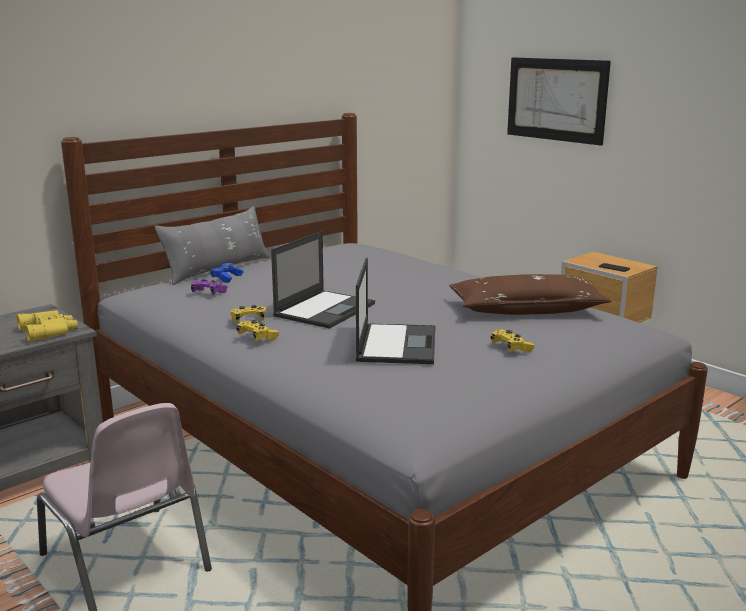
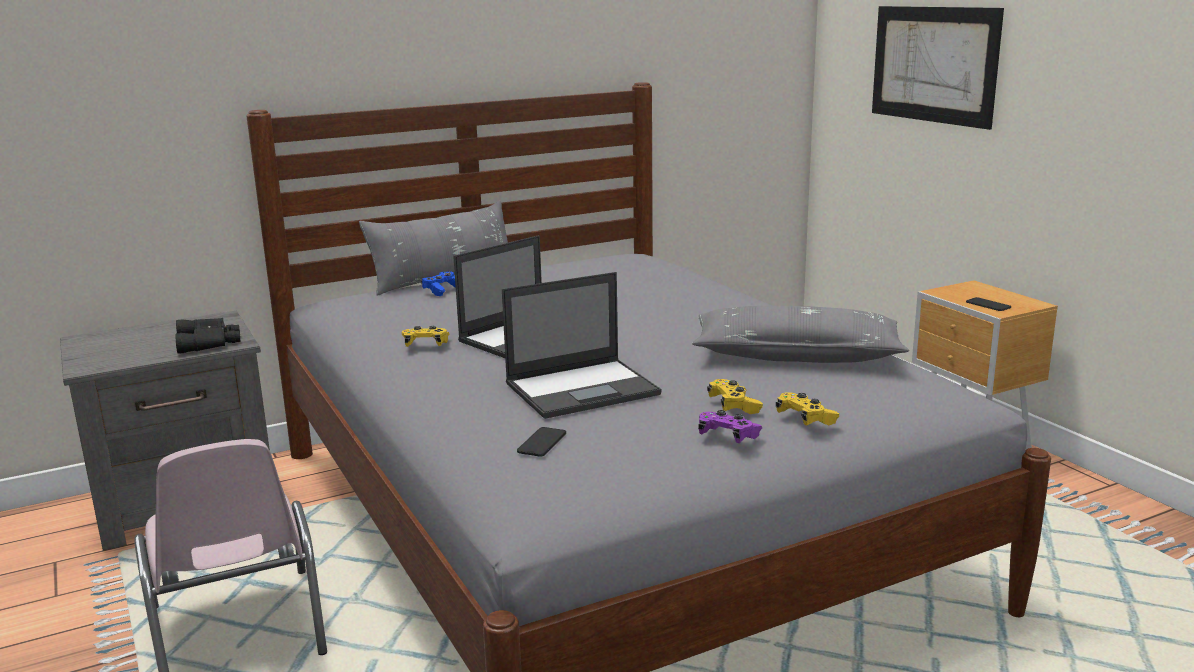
camera: 15 degrees right, 0 degrees up
(50, 331) = (209, 342): yellow binoculars -> black binoculars
(209, 293) = (407, 307): purple game controller -> purple game controller (728, 436)
(257, 337) = (420, 367): yellow game controller -> yellow game controller (805, 419)
(396, 344) = (583, 388): laptop -> laptop turned 45 degrees clockwise
(396, 385) = (542, 442): none -> phone
(526, 309) = (796, 355): brown pillow -> grey pillow

